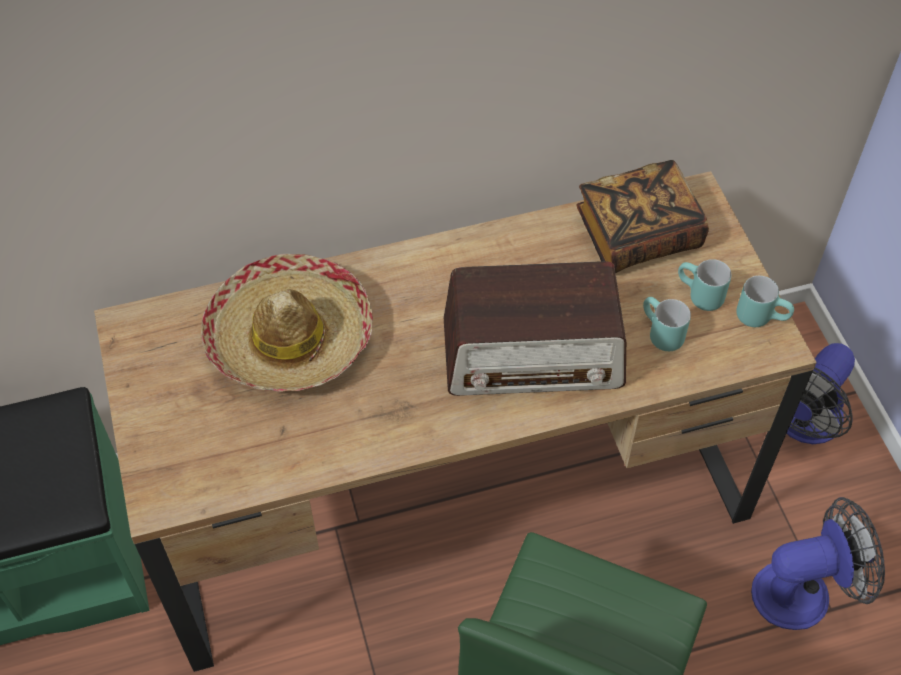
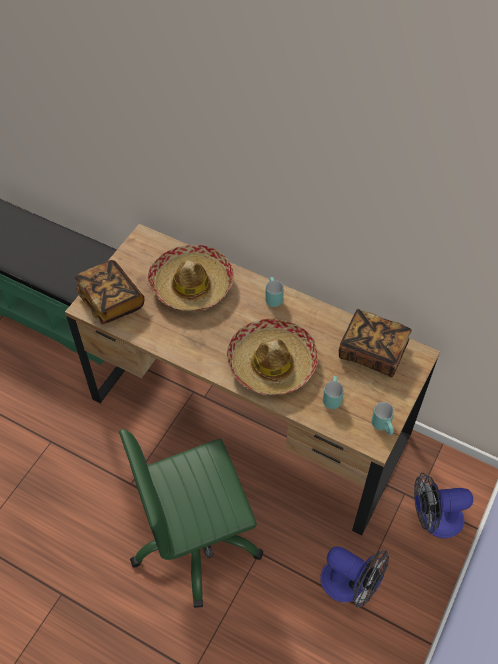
camera: 45 degrees right, 0 degrees up
(190, 458) = (111, 301): none -> book
(533, 355) = (271, 364): radio -> hat
(698, 297) = (366, 396): turquoise mug -> turquoise mug (272, 297)

